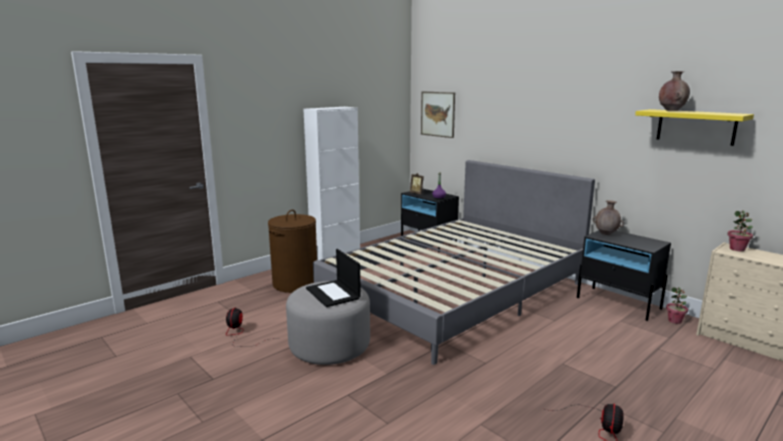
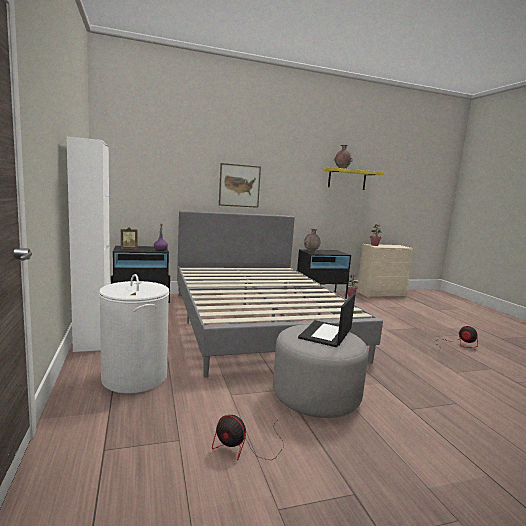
camera: 65 degrees left, 5 degrees down
(295, 283) = (134, 377): brown laundry basket -> white laundry basket
(333, 293) = (326, 334): laptop -> laptop turned 120 degrees clockwise
(437, 114) = (134, 166): picture -> picture (239, 185)

